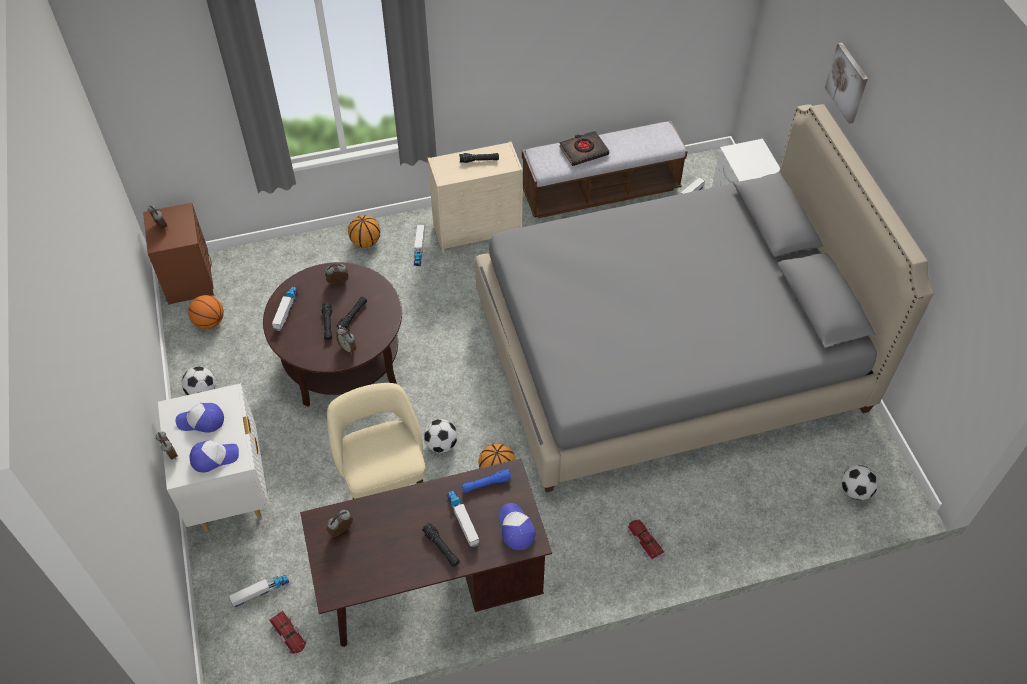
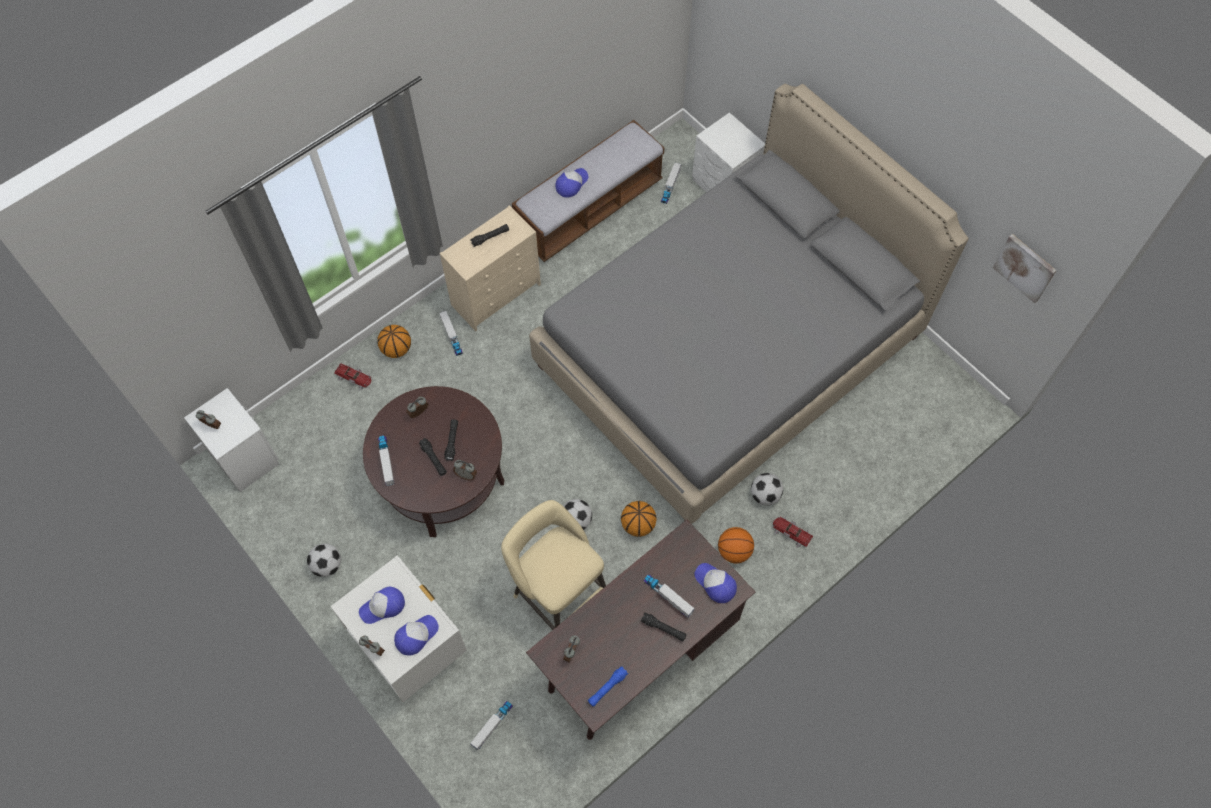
camera: 25 degrees left, 10 degrees up
(190, 277) = (244, 456): brown nightstand -> white nightstand
(209, 322) = (292, 493): basketball -> basketball (734, 551)
(289, 635) = (539, 751): toy car -> toy car (354, 378)
(486, 484) = (670, 555): blue flashlight -> blue flashlight (607, 688)
(583, 151) = (571, 184): black book -> cap
(847, 82) = (826, 64): picture -> picture (1025, 267)
(855, 491) = (936, 414): football -> football (765, 495)

